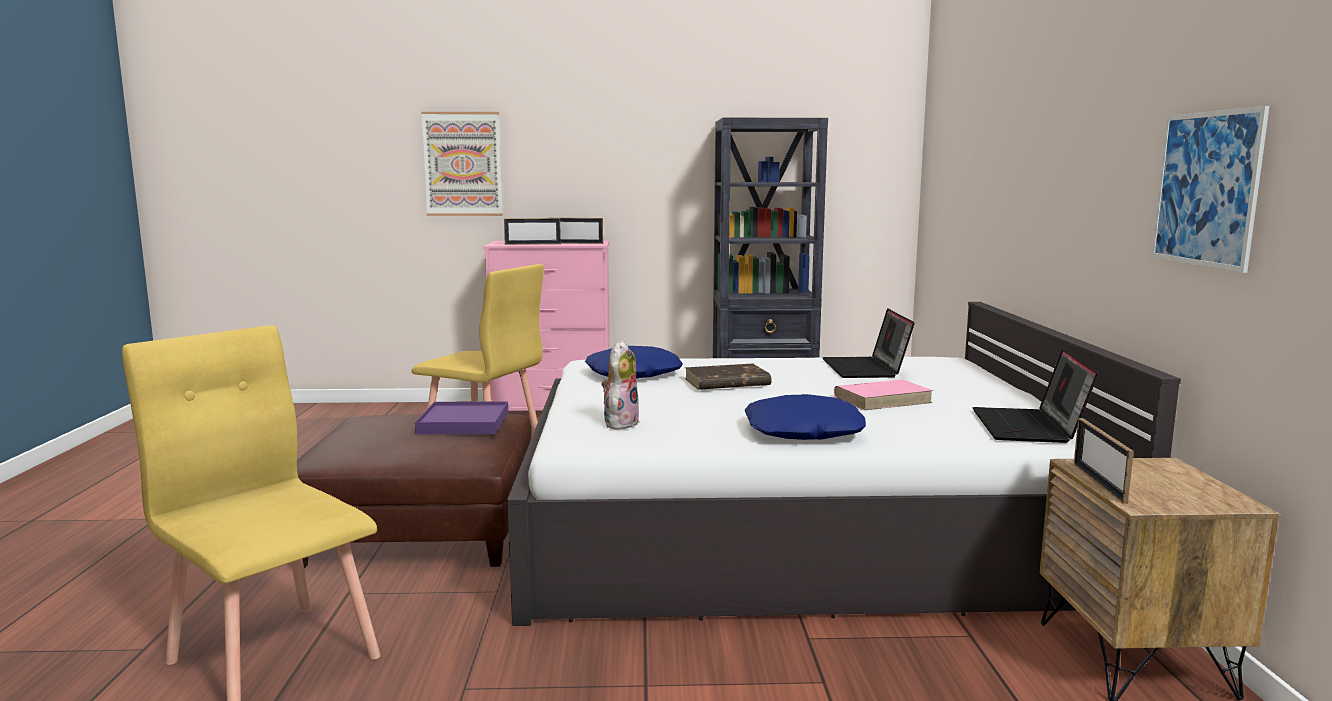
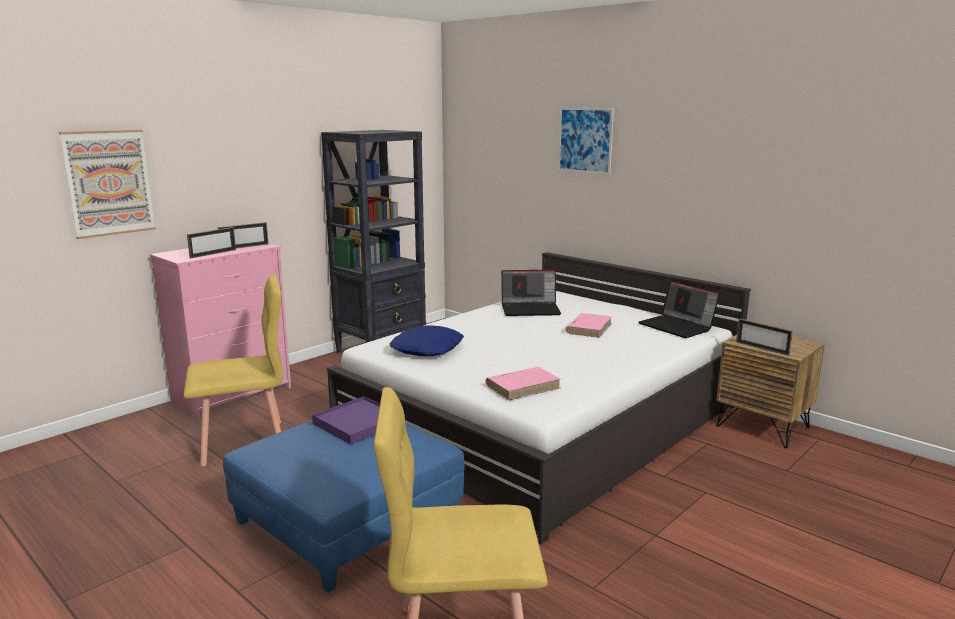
camera: 45 degrees left, 5 degrees up
(423, 528) = (349, 519): brown ottoman -> blue ottoman
(620, 423) = (523, 386): plush toy -> pink book
(726, 382) = (496, 339): brown book -> none
(803, 431) = (611, 360): blue pillow -> none
(866, 369) = (531, 309): laptop -> laptop turned 45 degrees counterclockwise
(1206, 189) = (756, 195): picture -> picture (585, 140)

